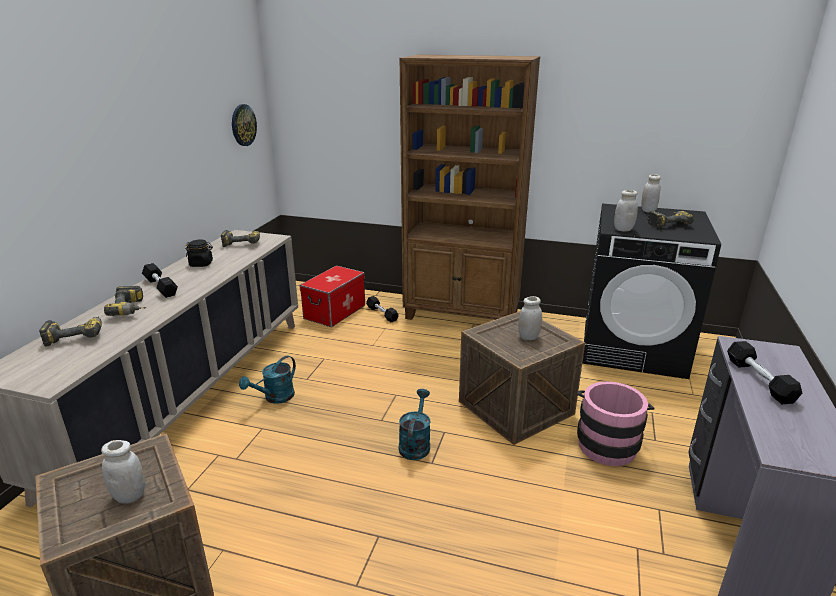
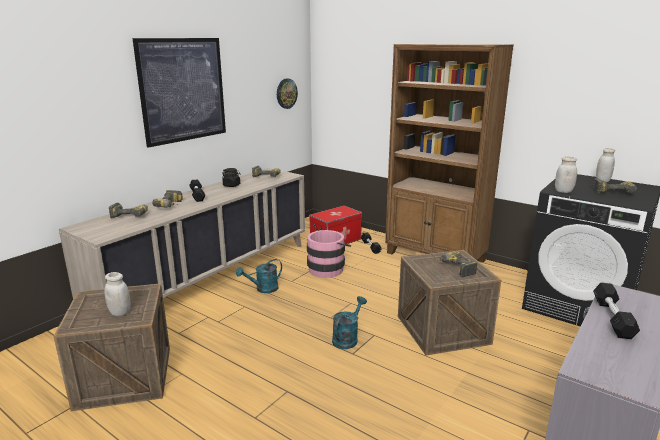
camera: 20 degrees right, 5 degrees down
(113, 135) = (183, 90): none -> picture
(528, 337) = (454, 269): white jar -> power drill
(607, 443) = (509, 371): pink bucket -> pink bucket (328, 268)

